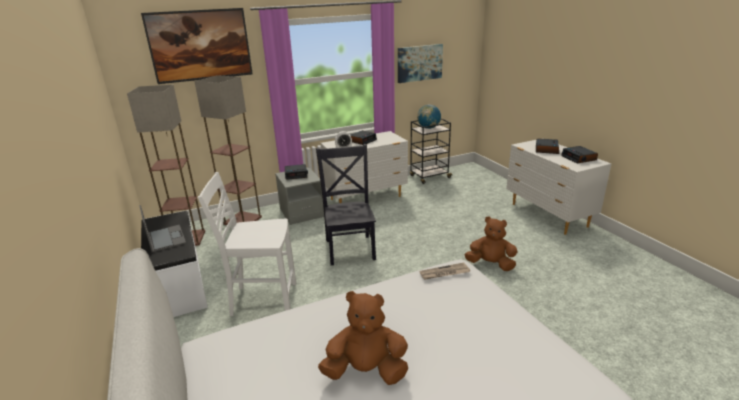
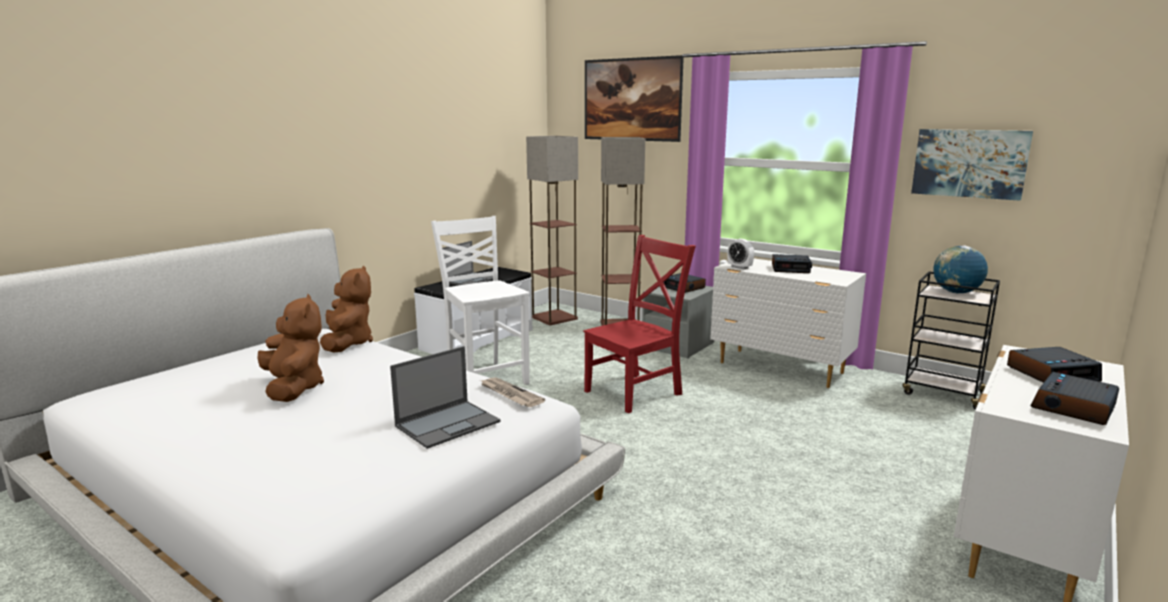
camera: 60 degrees right, 10 degrees down
(350, 248) = (636, 392): black chair -> red chair
(479, 304) = (448, 423): none -> laptop
(490, 264) = (726, 503): brown plush toy -> brown plush toy (347, 343)

